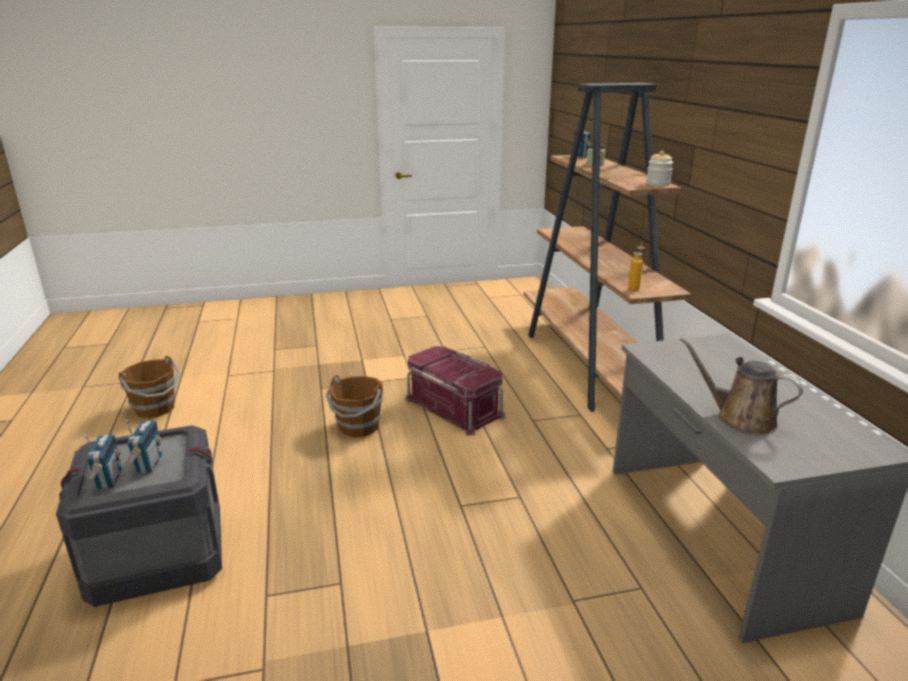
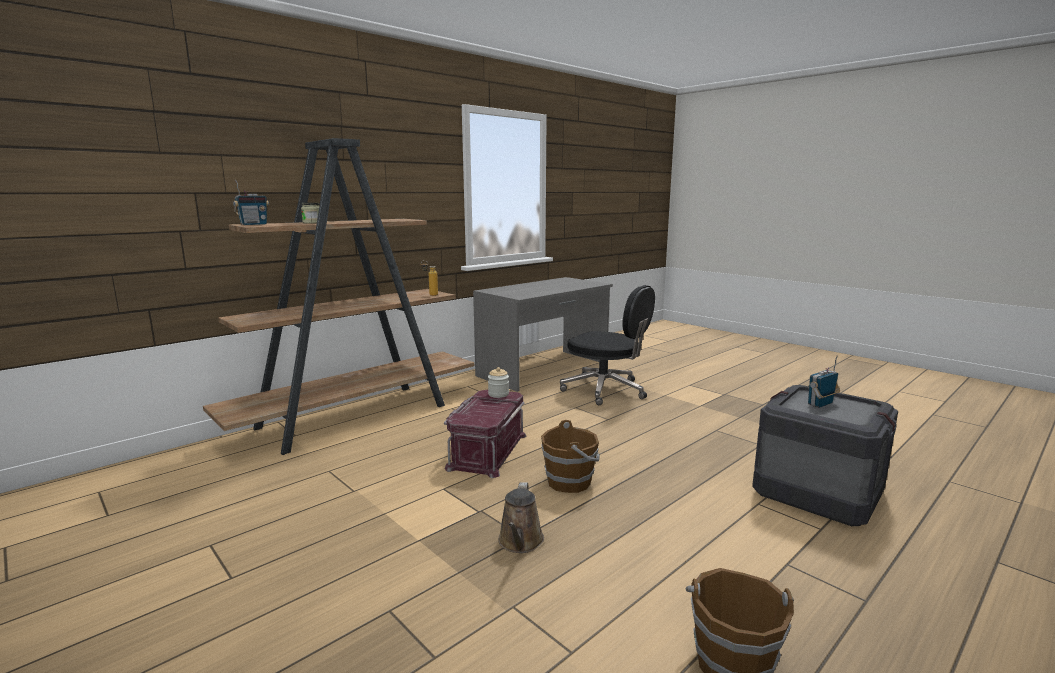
camera: 120 degrees left, 10 degrees down
(108, 480) = (855, 407): radio -> none
(568, 556) = (606, 390): none -> black office chair
(657, 184) = (397, 219): jar -> jar (498, 394)
(740, 418) = (572, 286): brown watering can -> brown watering can (520, 542)

